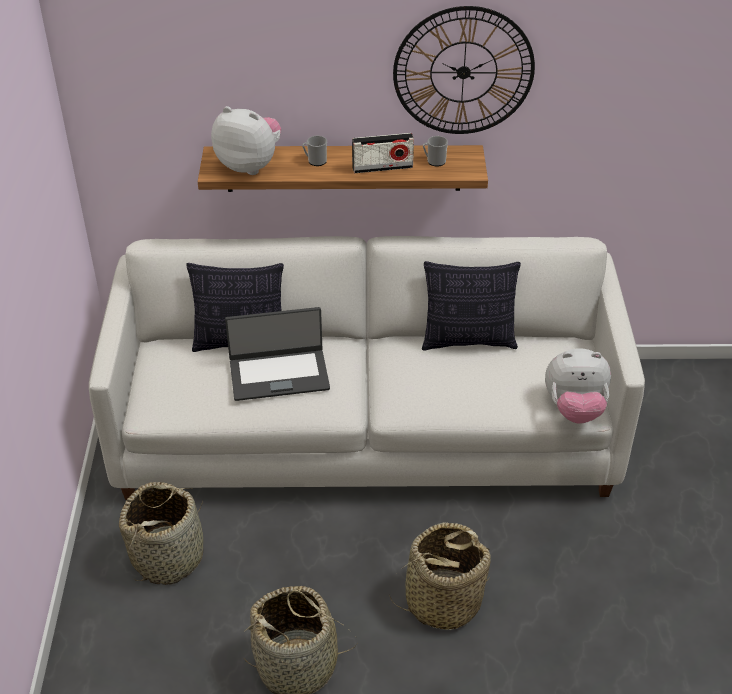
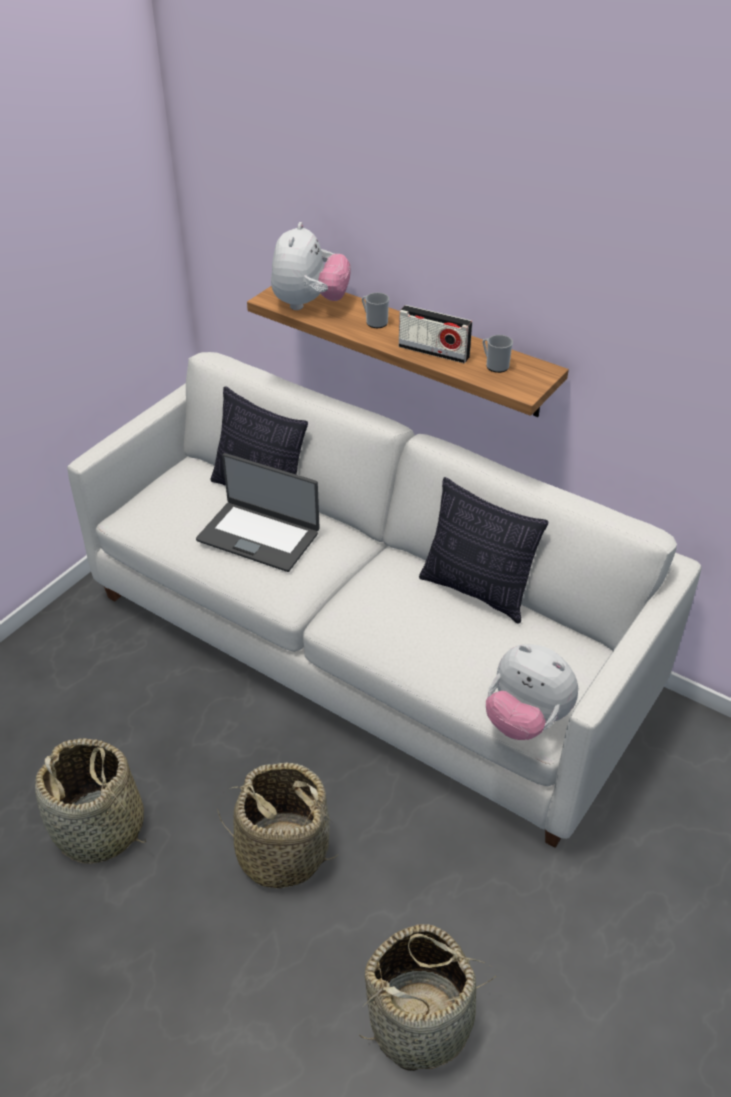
camera: 35 degrees right, 0 degrees up
(168, 556) = (94, 665): basket -> basket (421, 1020)
(250, 165) = (309, 304): plush toy -> plush toy turned 45 degrees clockwise
(463, 72) = (554, 266): wall clock -> none

